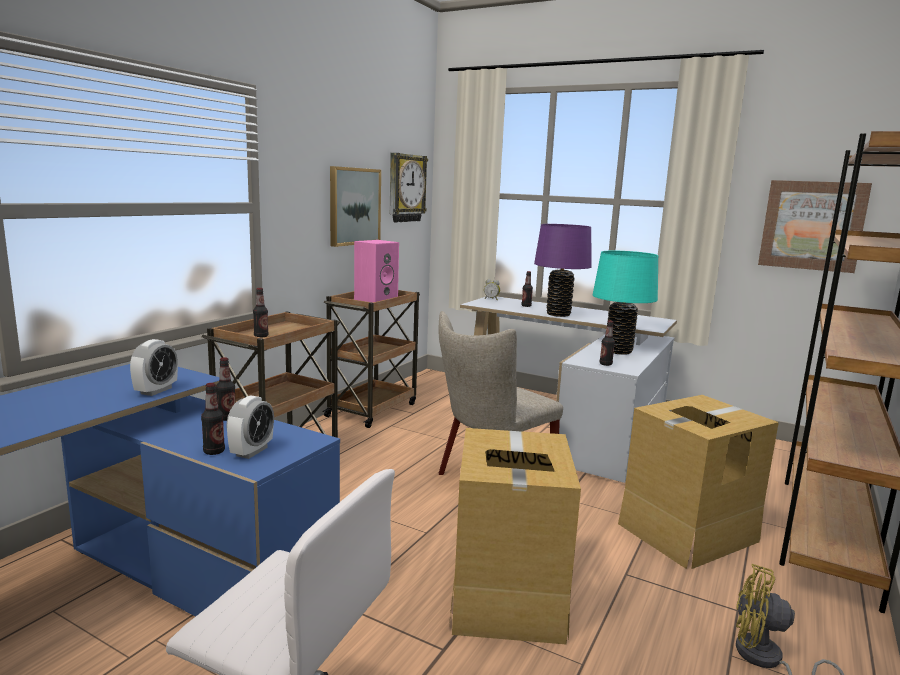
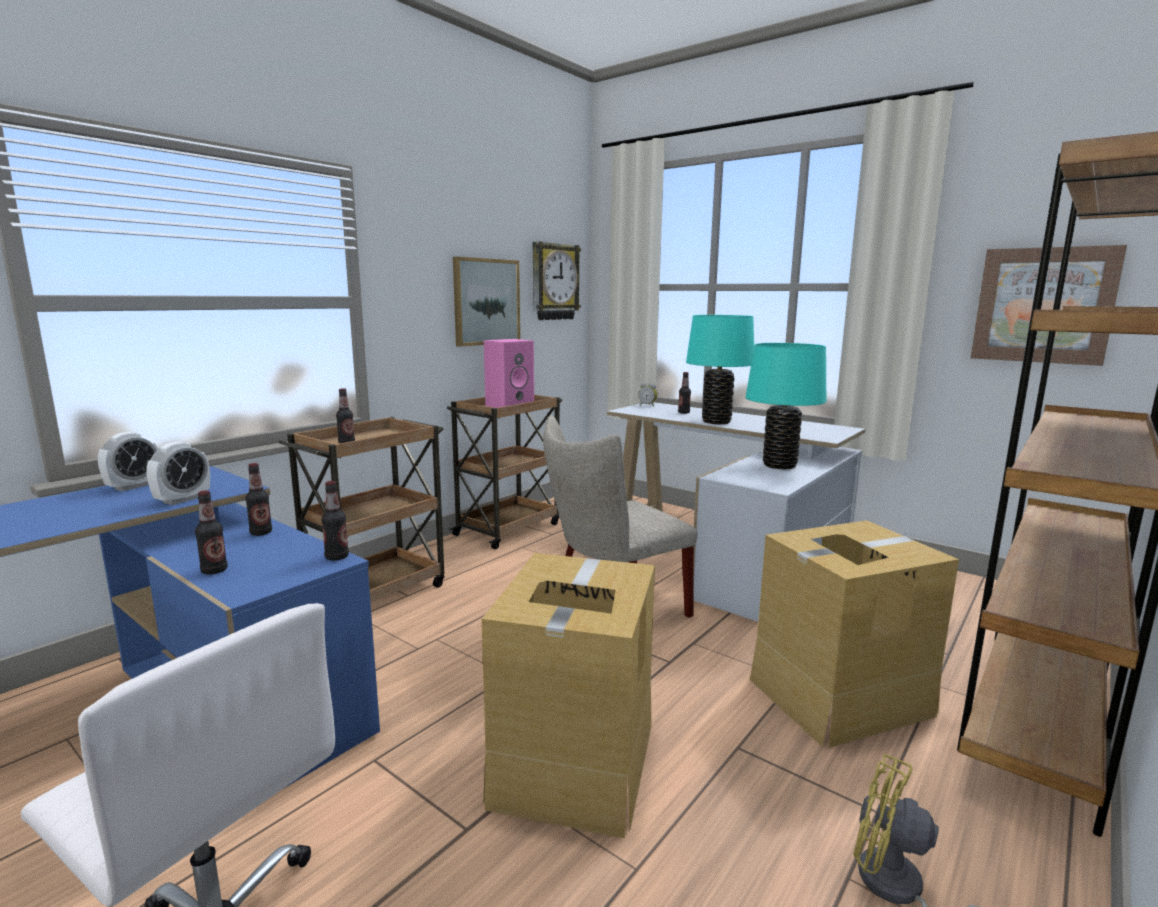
camera: 10 degrees right, 0 degrees up
(251, 451) = (255, 572): alarm clock -> alarm clock (134, 486)
(558, 314) = (716, 422): purple table lamp -> turquoise table lamp
(605, 364) = (753, 480): bottle -> bottle (337, 557)

